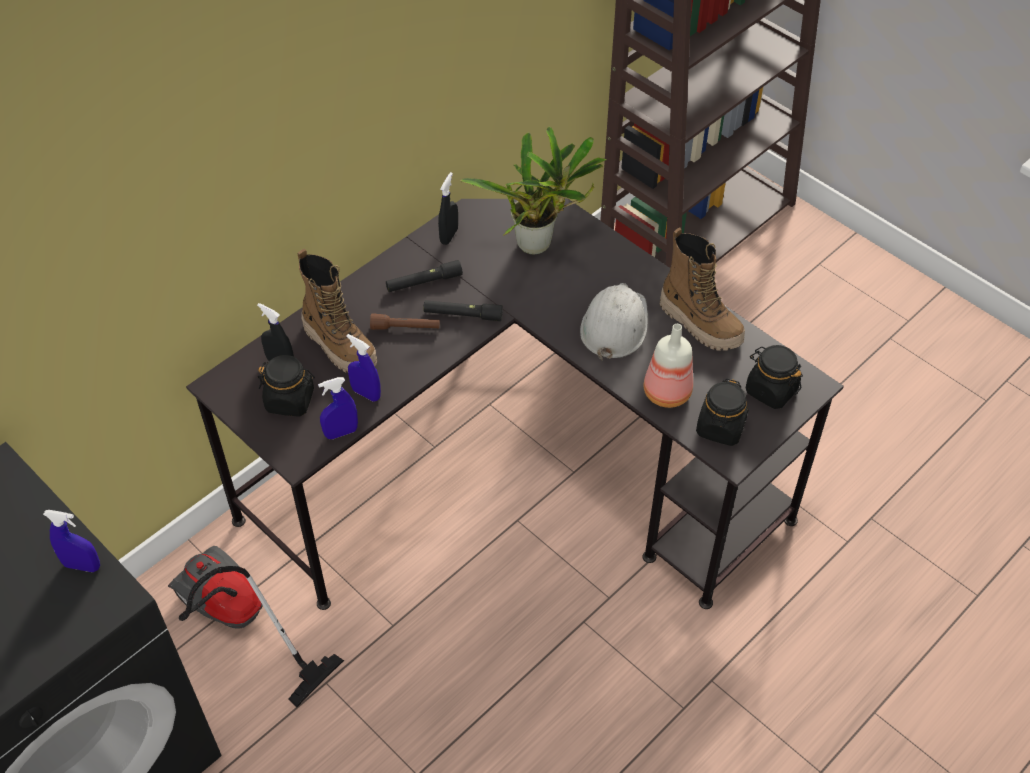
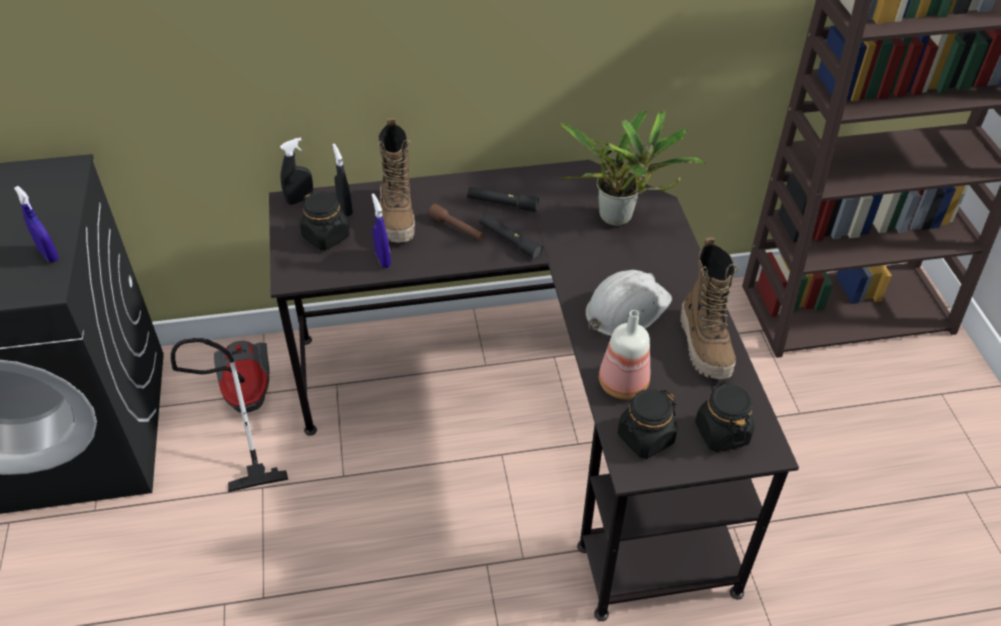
camera: 35 degrees right, 5 degrees down
(341, 432) = (338, 277): blue spray bottle -> none
(449, 236) = (553, 180): black spray bottle -> black spray bottle (300, 199)

